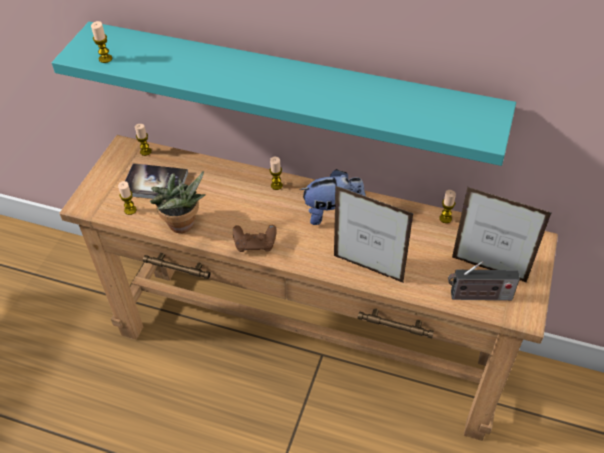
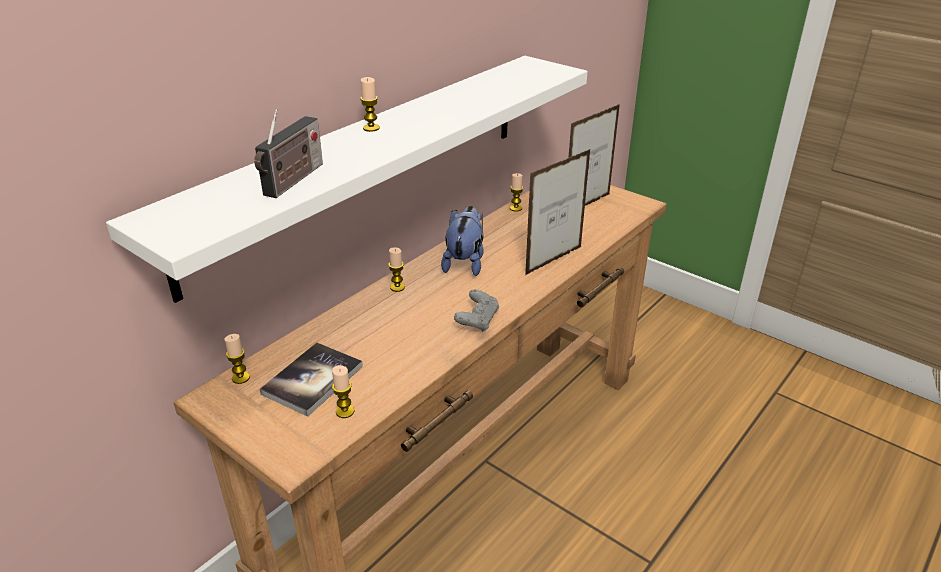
camera: 70 degrees left, 15 degrees down
(105, 59) = (224, 217): candle -> candle (371, 128)
(183, 227) = (411, 369): potted plant -> none
(255, 244) = (477, 320): brown game controller -> grey game controller
(289, 89) = (366, 162): turquoise shelf -> white shelf
(478, 296) = (614, 217): radio -> radio (292, 181)

